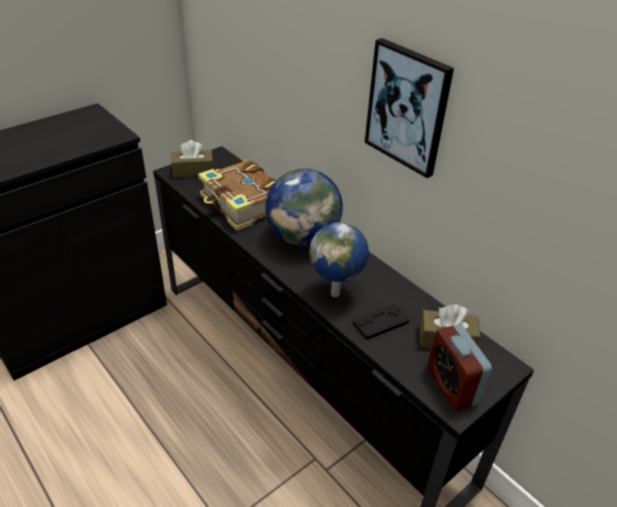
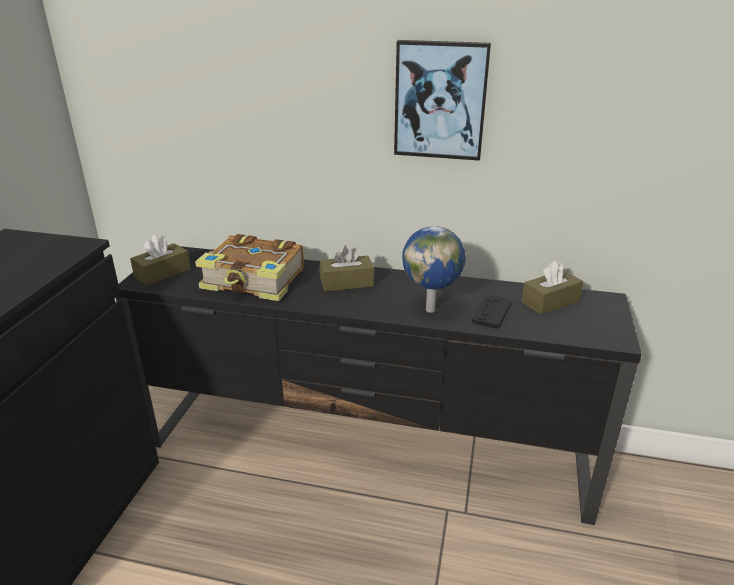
camera: 35 degrees left, 10 degrees down
(303, 237) = (346, 283): globe -> brown tissue box
(452, 386) = (595, 328): alarm clock -> none

